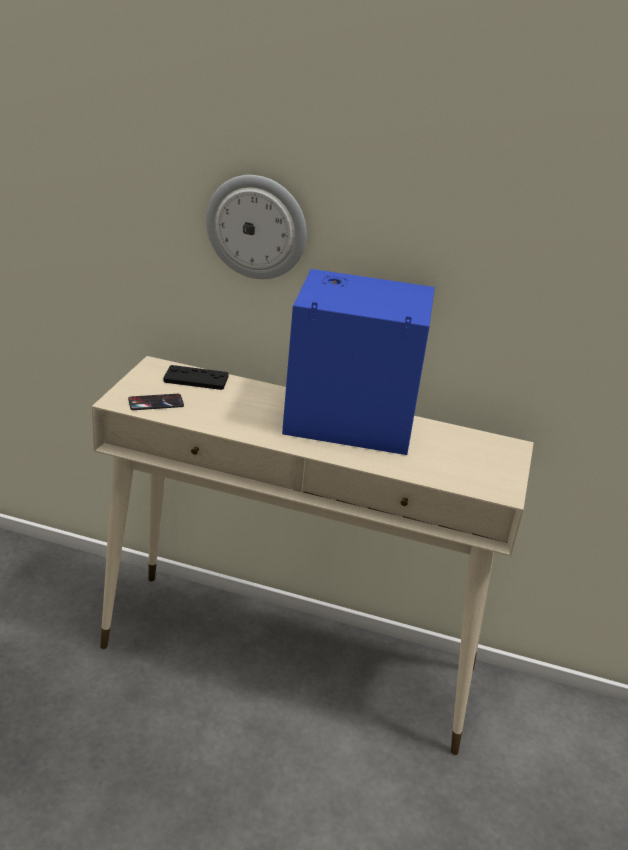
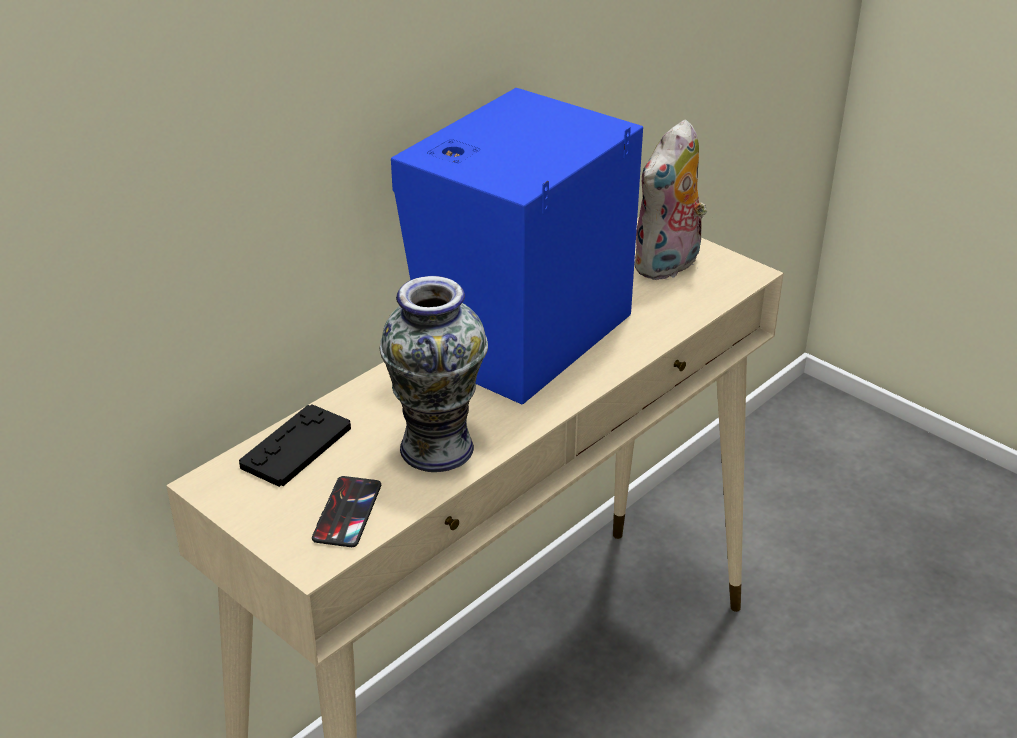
camera: 60 degrees left, 5 degrees up
(224, 416) = (435, 447): none -> vase
(257, 227) = (277, 144): wall clock -> none
(478, 460) = (668, 266): none -> plush toy

